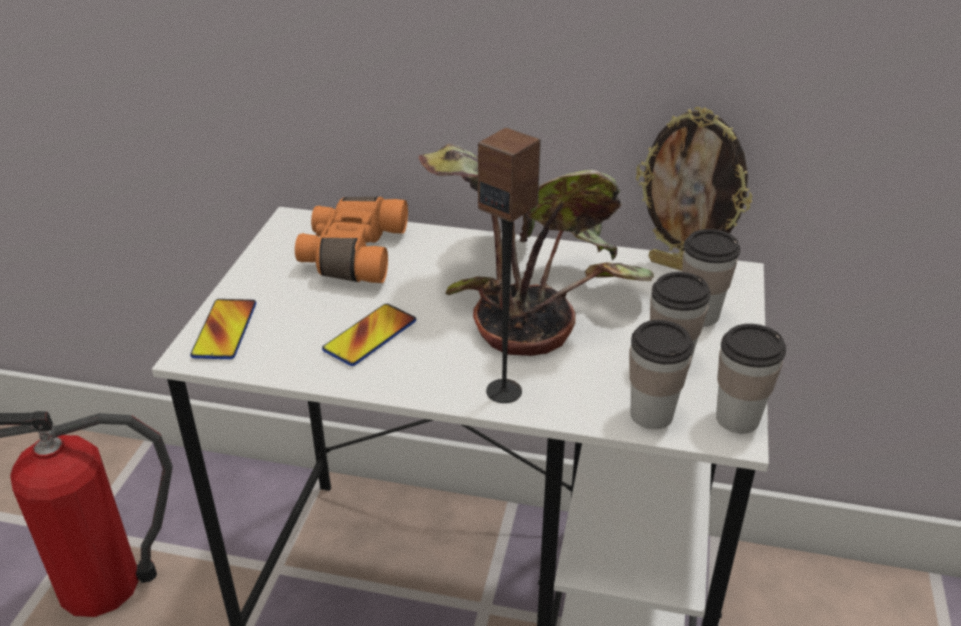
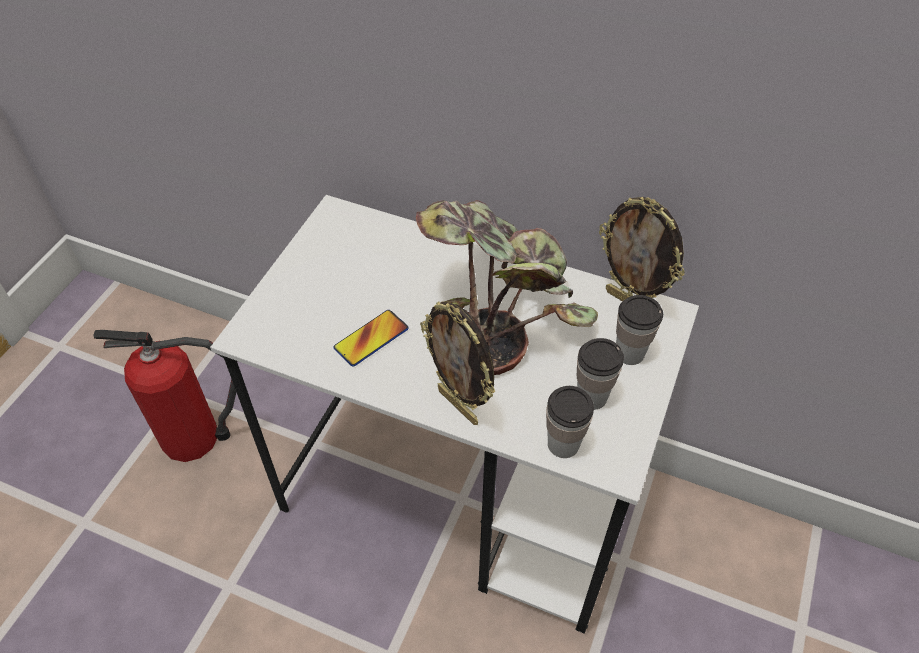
camera: 10 degrees right, 15 degrees up
(224, 330) = (266, 318): phone -> none
(351, 254) = (372, 254): orange binoculars -> none
(504, 391) = (459, 405): speaker -> picture frame
(737, 418) = (627, 457): cup -> none

